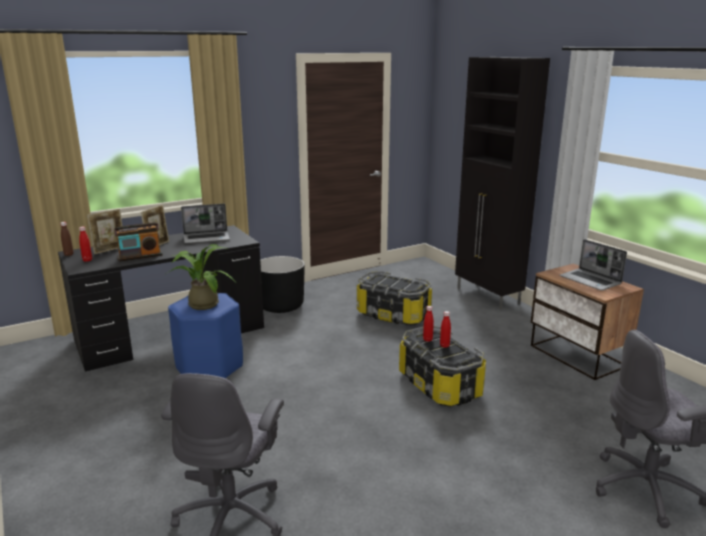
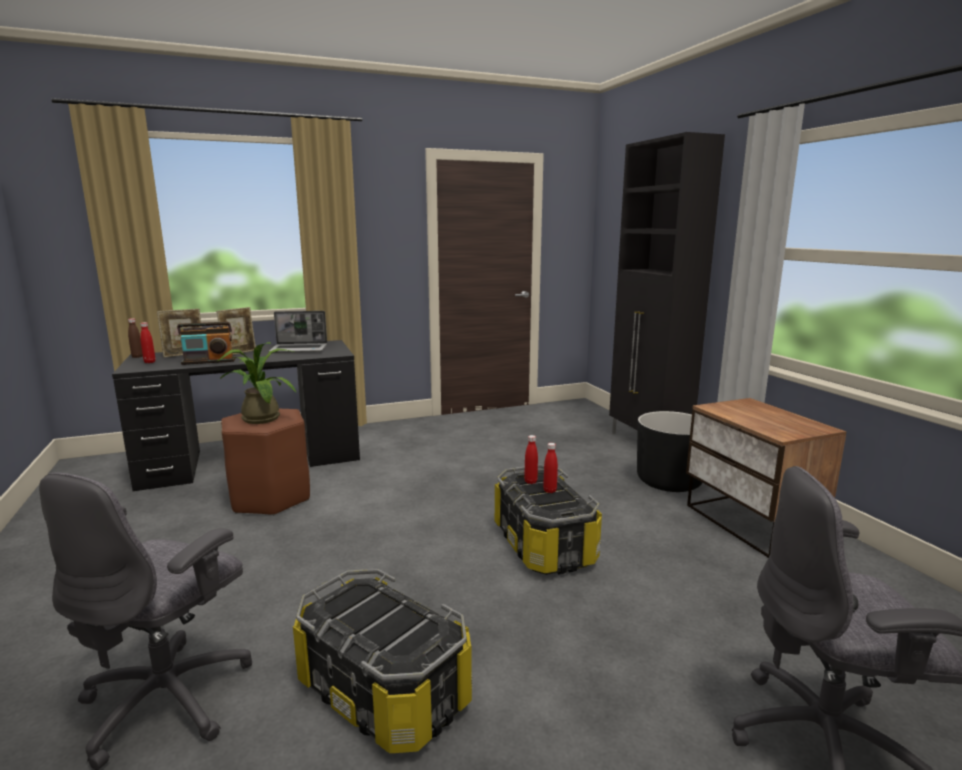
camera: 10 degrees right, 5 degrees down
(209, 367) = (270, 498): blue stool -> brown stool
(281, 305) = (393, 438): black planter -> black planter (669, 481)
(393, 315) = (520, 456): storage box -> storage box (382, 692)
(591, 281) = (768, 418): laptop -> none

